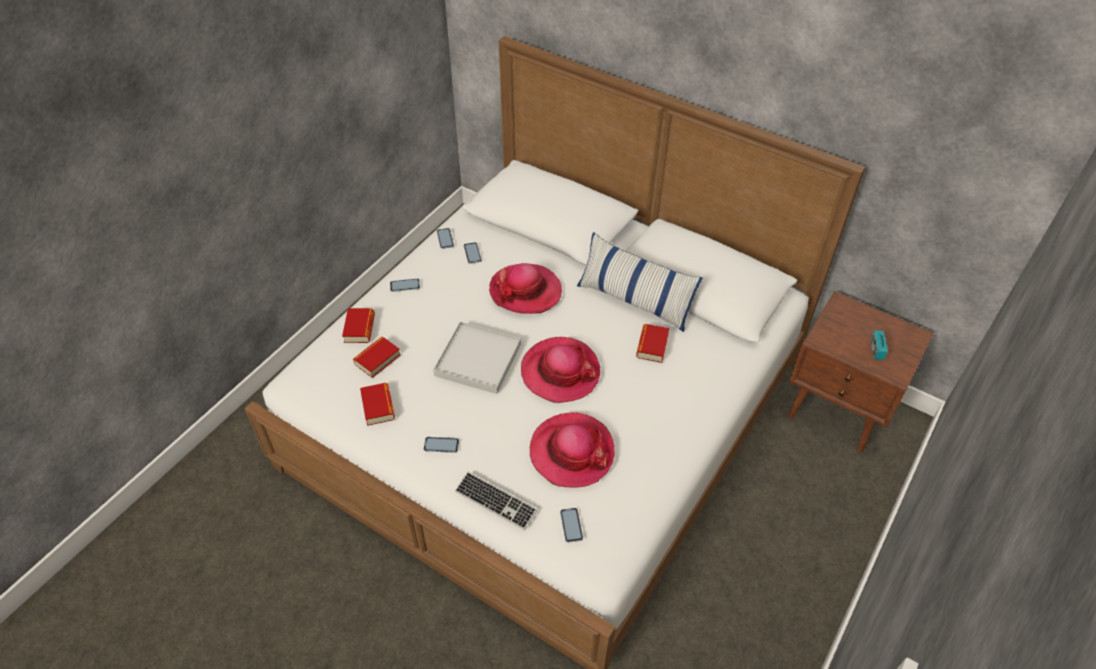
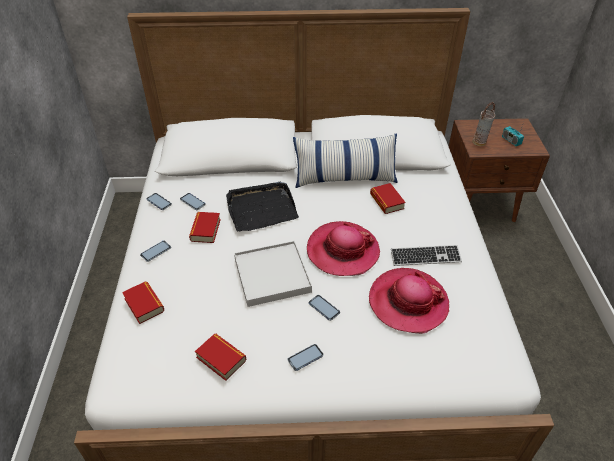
camera: 35 degrees left, 5 degrees down
(377, 359) = (185, 321): book -> book (205, 230)
(495, 501) = (390, 375): keyboard -> keyboard (425, 257)
(525, 291) = (261, 209): hat -> black tray
(571, 525) = (462, 356): phone -> phone (324, 308)
(834, 333) = (479, 142): none -> vase

